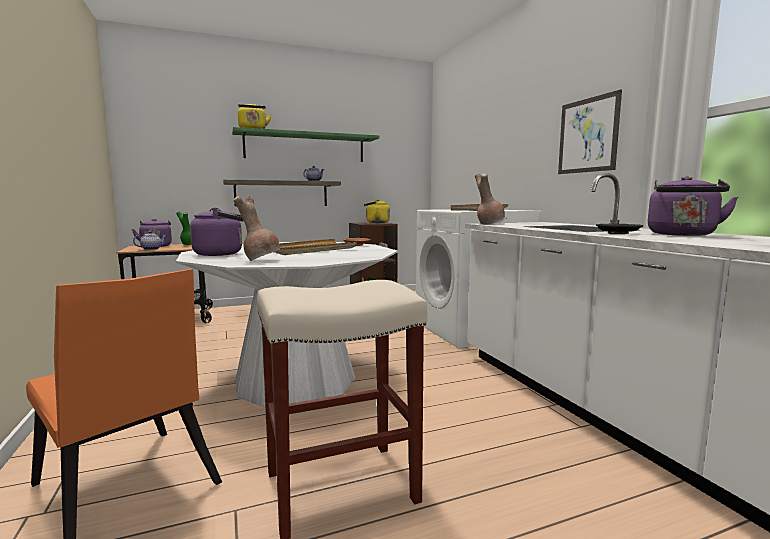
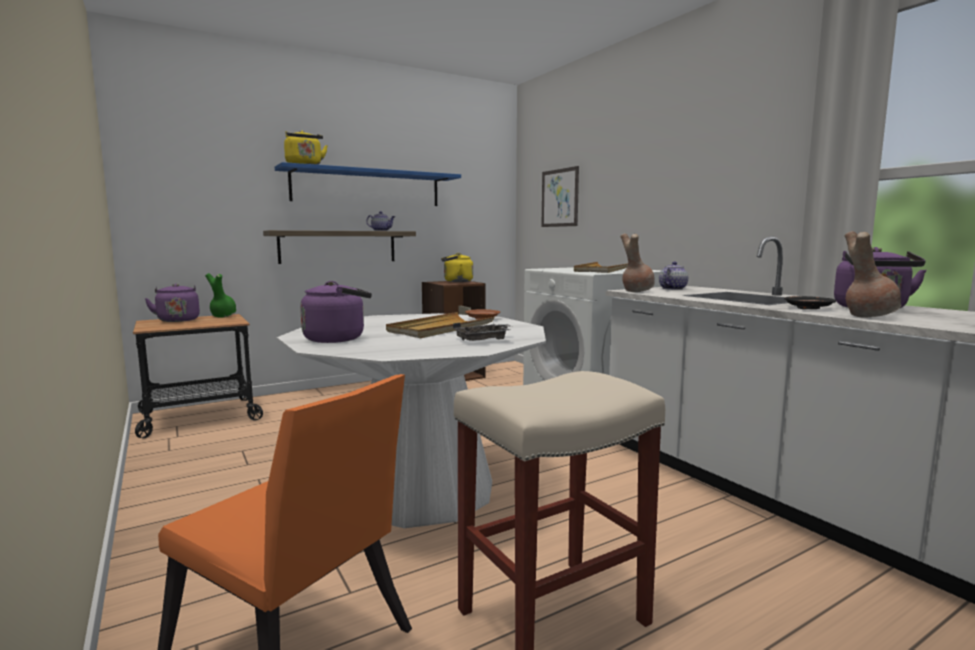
camera: 10 degrees left, 0 degrees up
(152, 249) = (179, 325): teapot -> teapot (672, 289)
(261, 260) = (407, 348): brown vase -> brown vase (868, 316)
(305, 147) = (367, 188): green shelf -> blue shelf
(331, 257) = (484, 340): none -> grey tray
(587, 135) = (731, 189): picture -> picture (559, 198)

